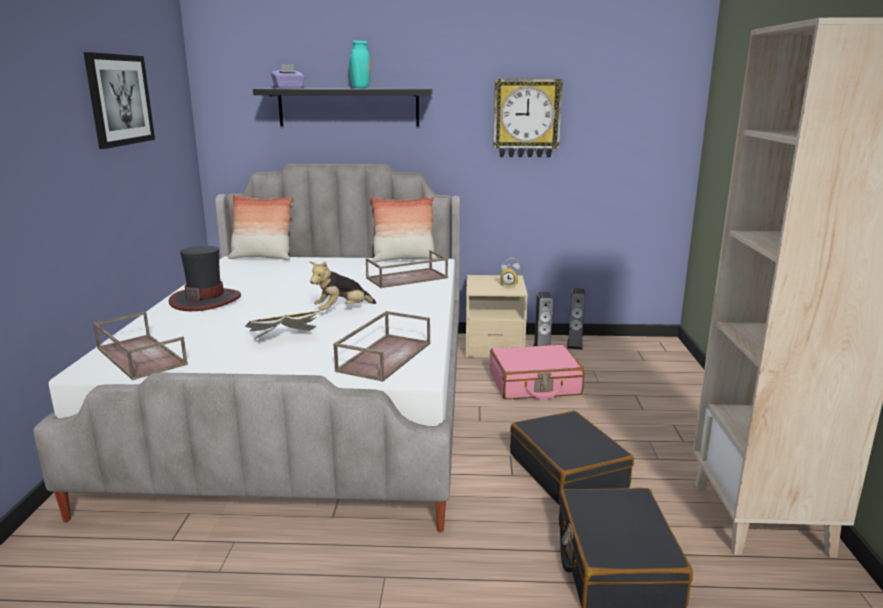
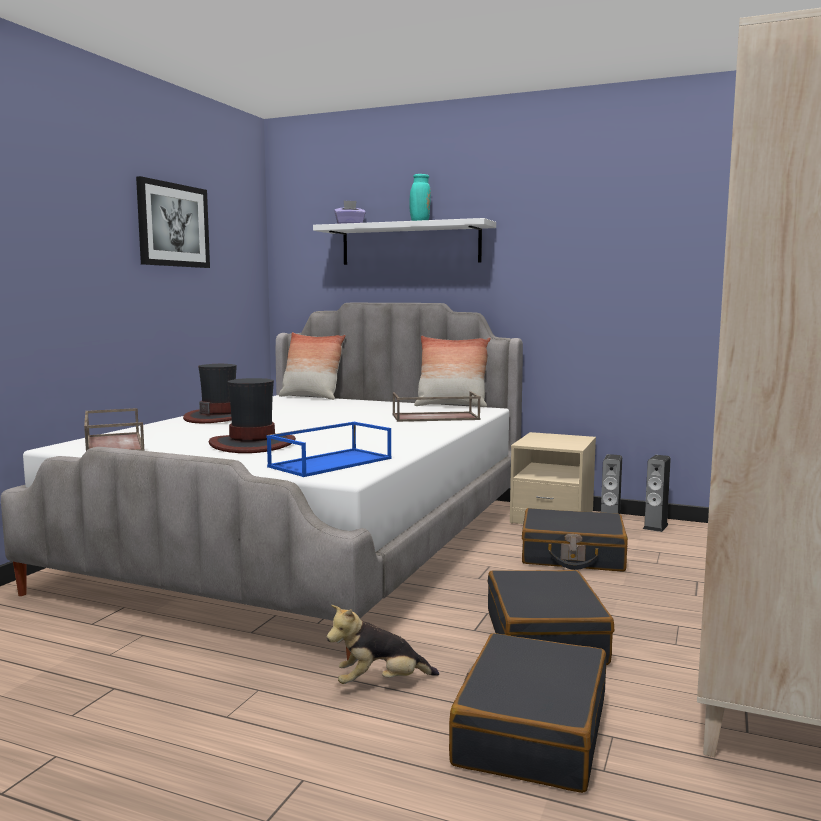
camera: 20 degrees right, 10 degrees down
(284, 339) = (252, 444): book -> hat
(342, 310) = (335, 432): plush toy -> plush toy (380, 683)
(348, 107) = (410, 244): black shelf -> white shelf
(384, 356) = (331, 462): brown tray -> blue tray
(509, 285) = (569, 442): alarm clock -> none
(526, 118) = (601, 251): wall clock -> none
(534, 385) = (572, 556): pink suitcase -> black suitcase

